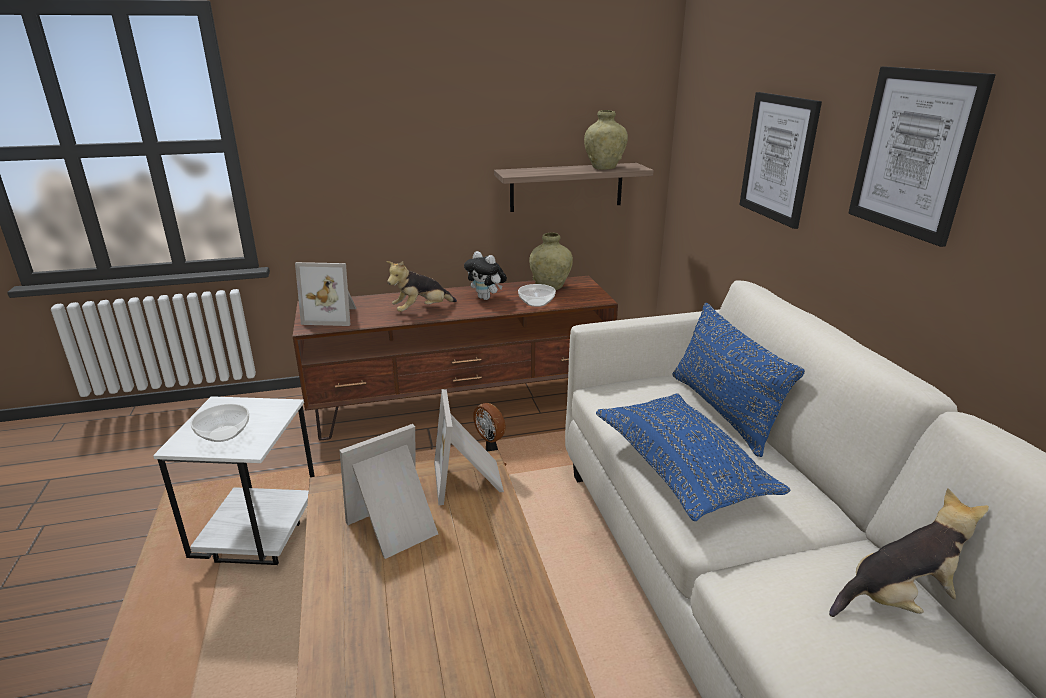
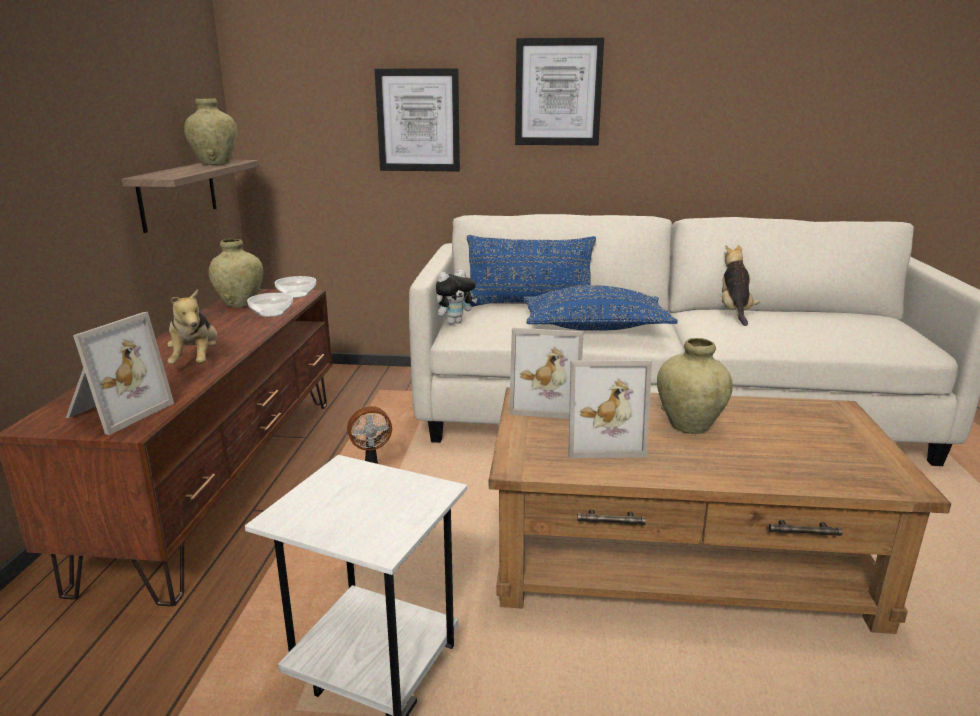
camera: 70 degrees left, 5 degrees down
(224, 434) = (381, 509): bowl -> bowl (297, 295)
(396, 527) = (601, 440): picture frame -> picture frame turned 75 degrees counterclockwise
(452, 589) = (689, 426): none -> beige vase
(486, 298) = (219, 330): plush toy -> plush toy (454, 322)

